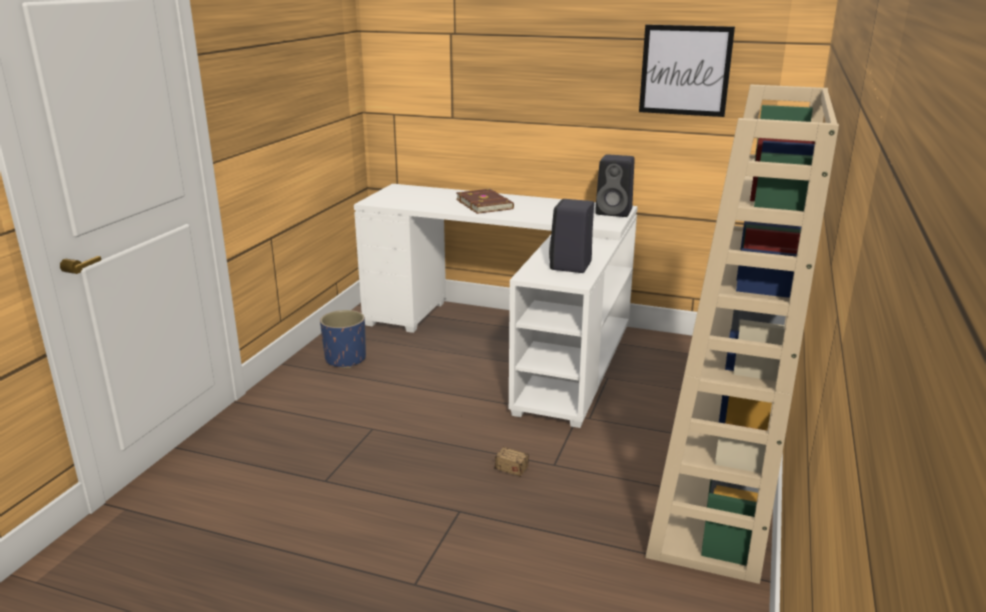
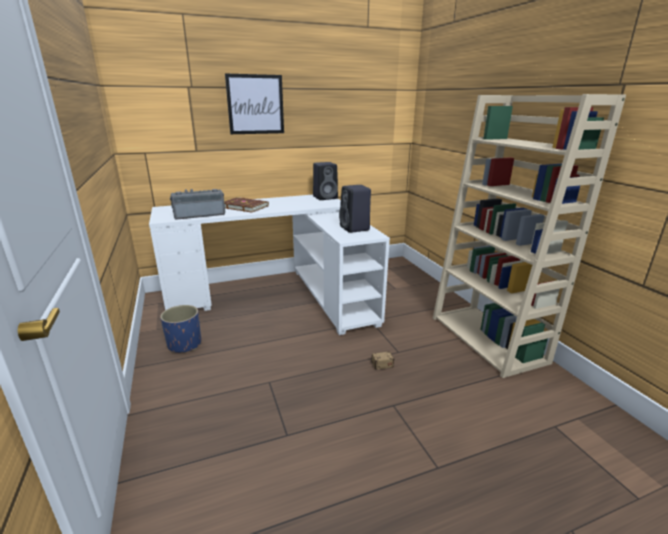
camera: 40 degrees left, 0 degrees up
(417, 204) = (199, 215): none -> radio
(685, 70) = (348, 107): picture -> picture (255, 104)

